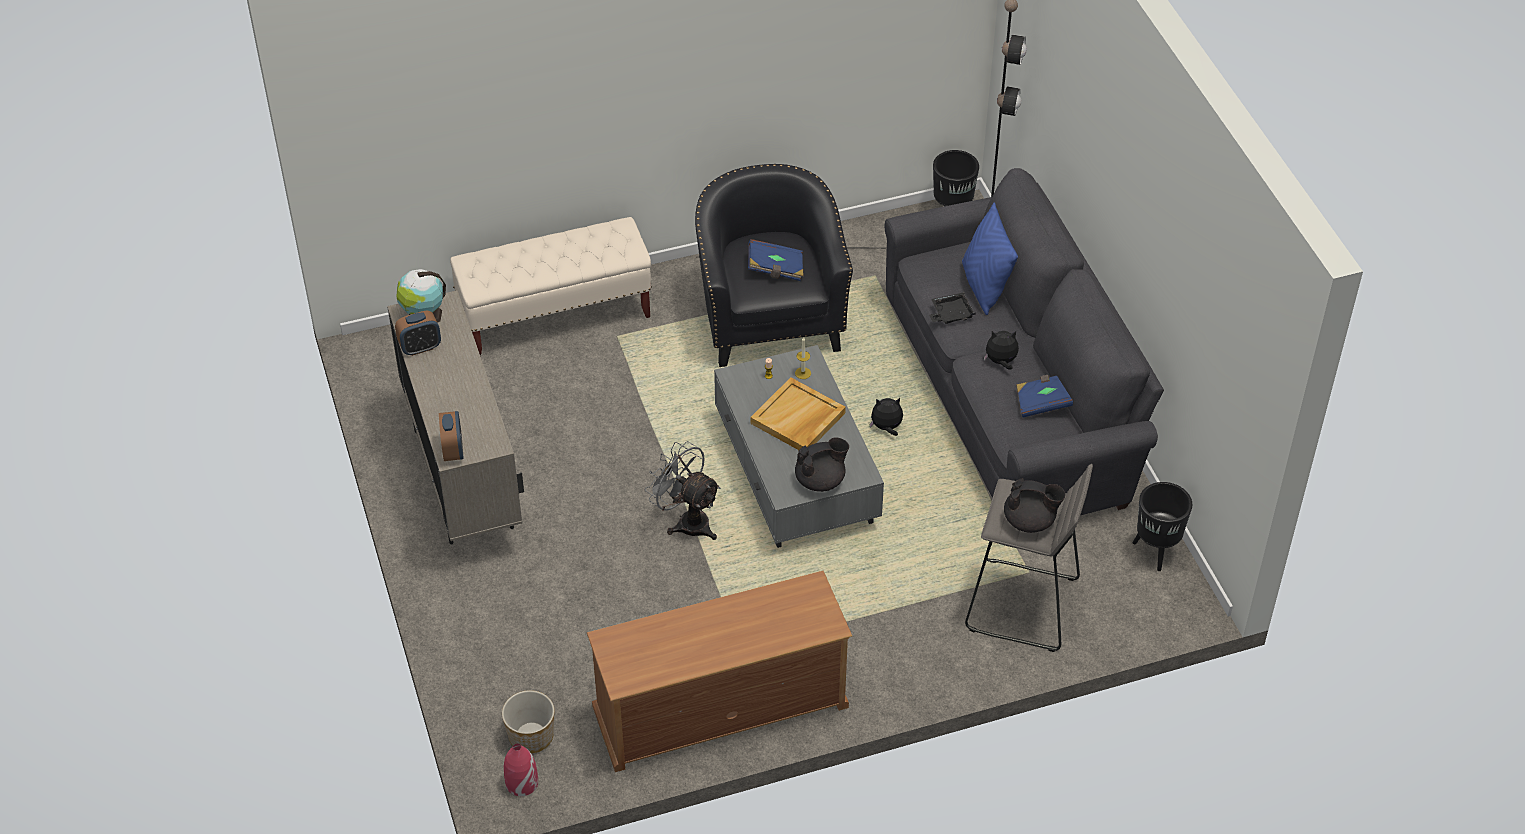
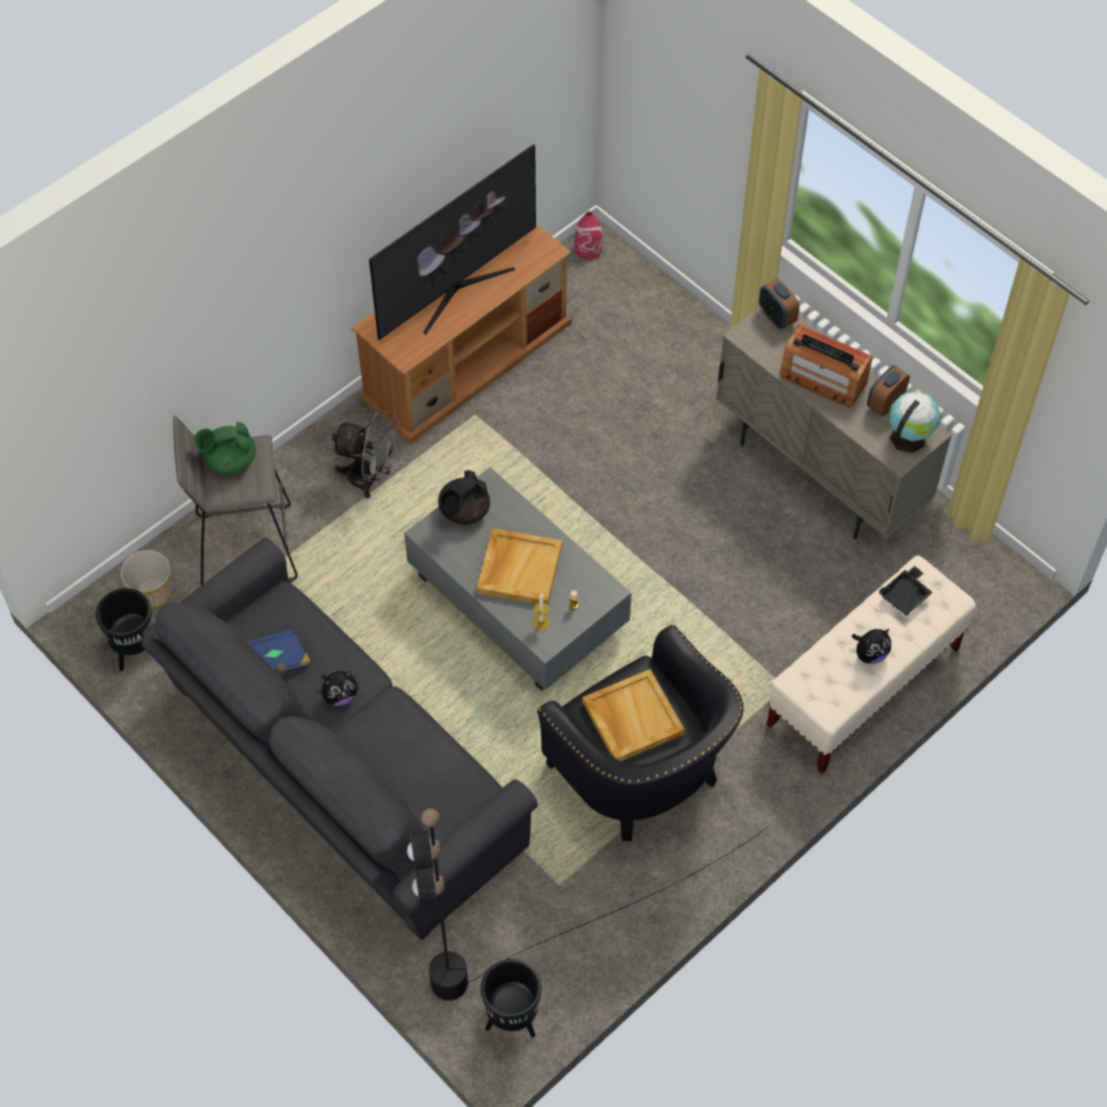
camera: 155 degrees right, 10 degrees up
(456, 384) = (823, 379): none -> radio
(530, 737) = (604, 283): planter -> planter (152, 591)
(687, 521) = (591, 512): grey fan -> grey fan (371, 478)
(725, 633) = (456, 290): none -> television
(775, 269) = (631, 718): blue book -> beige tray
(886, 428) = (454, 688): plush toy -> plush toy (870, 654)
(951, 314) = (417, 736): black tray -> black tray (905, 596)
(984, 286) = (396, 790): blue pillow -> none
(1030, 521) = (229, 460): black teapot -> green teapot

